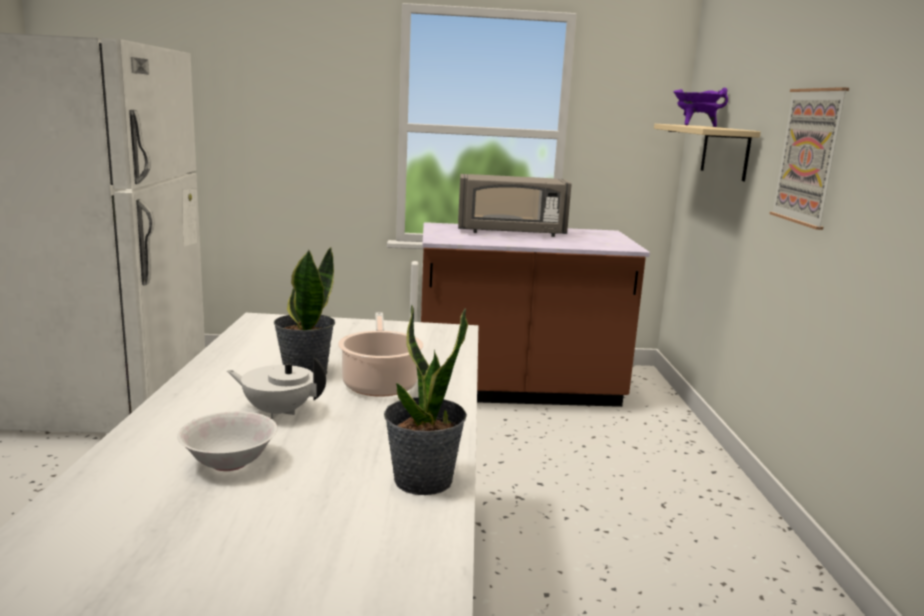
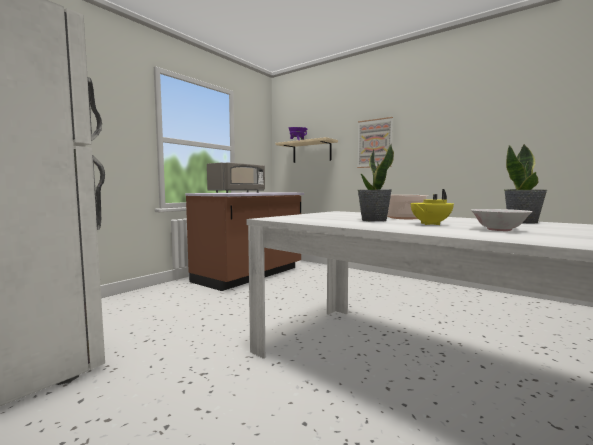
camera: 50 degrees left, 10 degrees down
(278, 411) = (430, 224): white teapot -> yellow teapot

